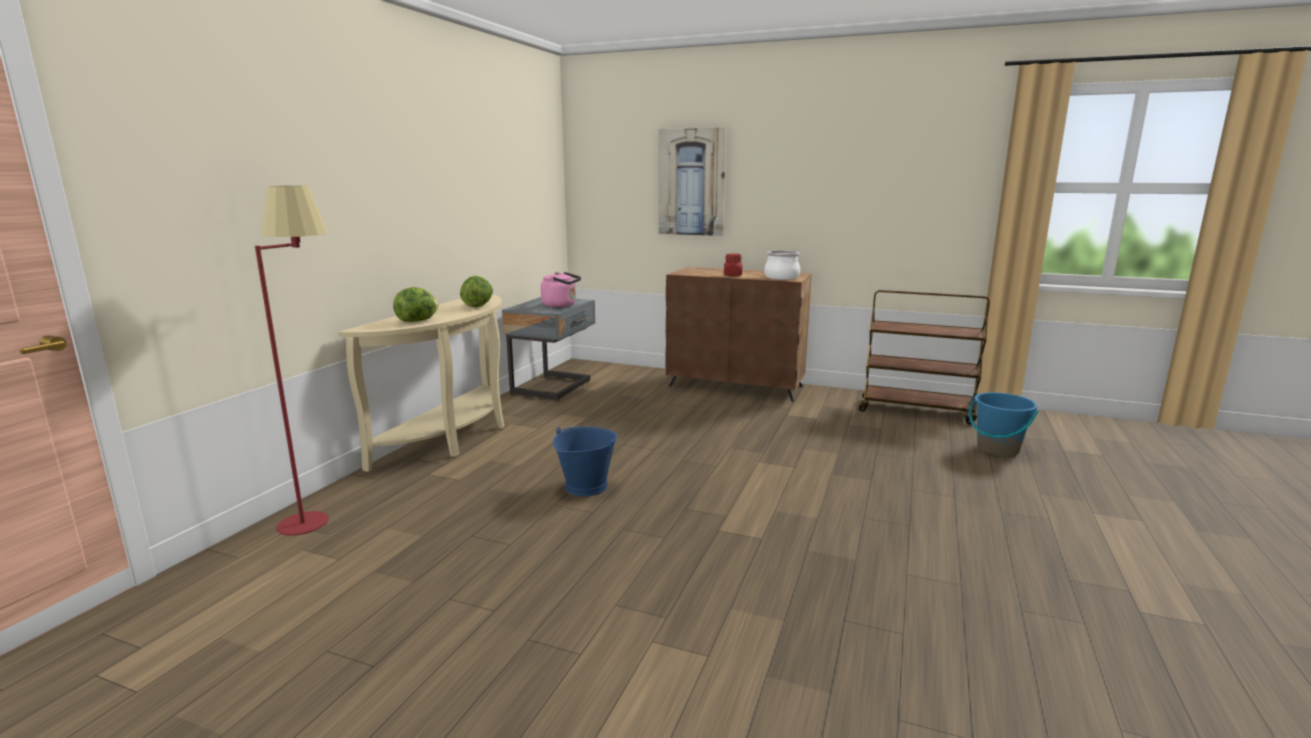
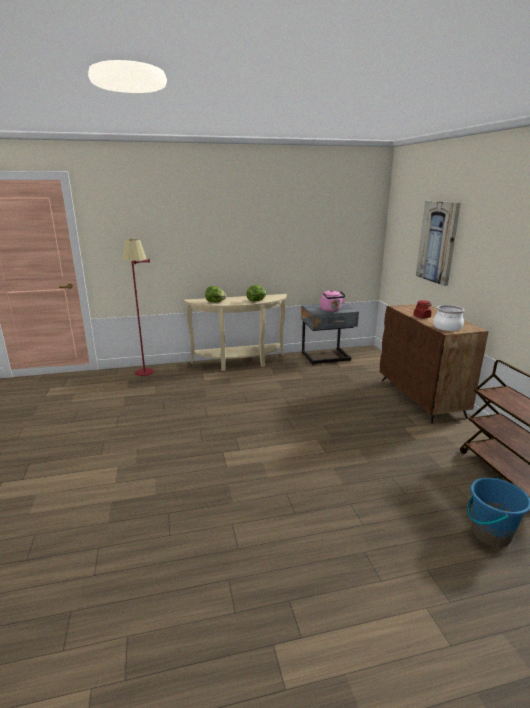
camera: 55 degrees right, 5 degrees up
(586, 486) = (229, 406): blue bucket -> none

